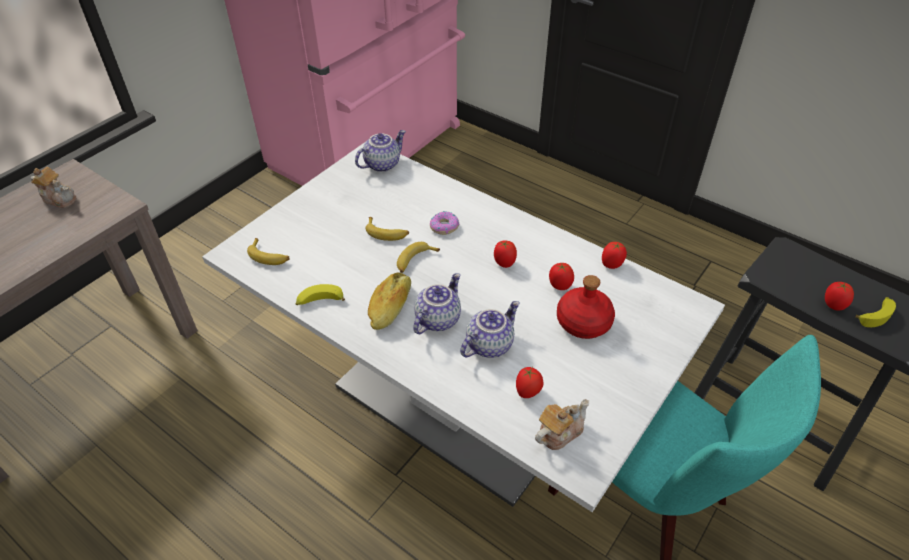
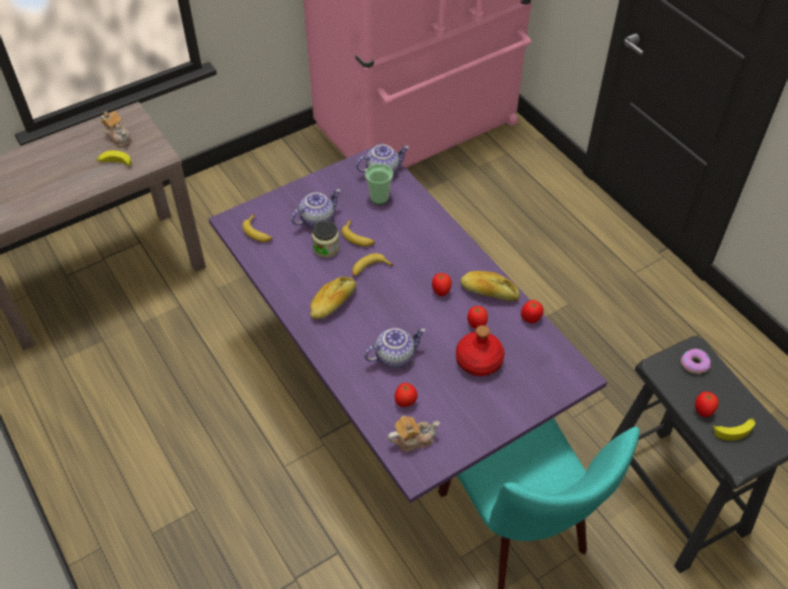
camera: 20 degrees right, 5 degrees up
(320, 301) = (282, 282): banana -> banana (115, 163)
(356, 252) = (326, 248): none -> jar
(391, 189) = (379, 197): none -> cup
(437, 319) = (364, 323): teapot -> teapot (317, 219)
(444, 226) = (407, 244): donut -> donut (694, 363)
(455, 402) = (393, 394): white dining table -> purple dining table
(554, 250) = (489, 292): none -> bread

